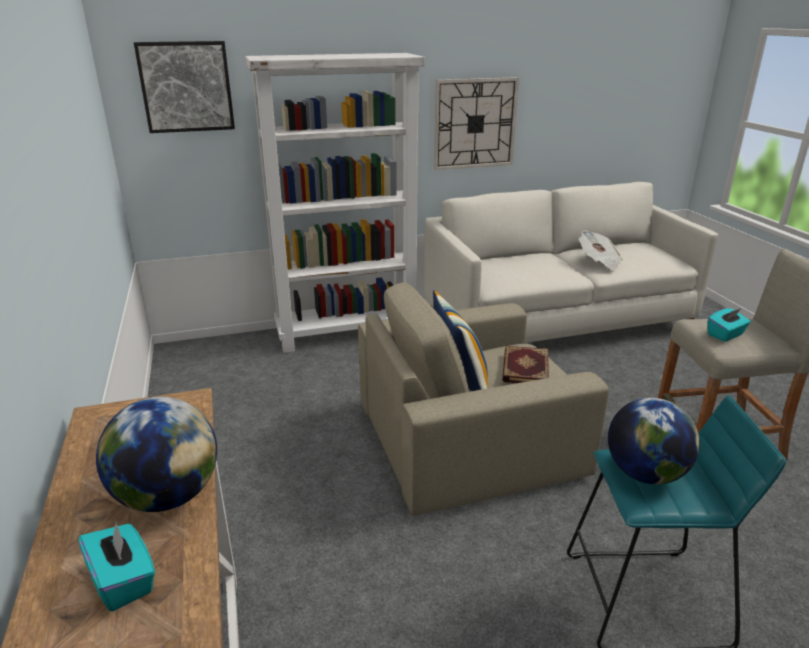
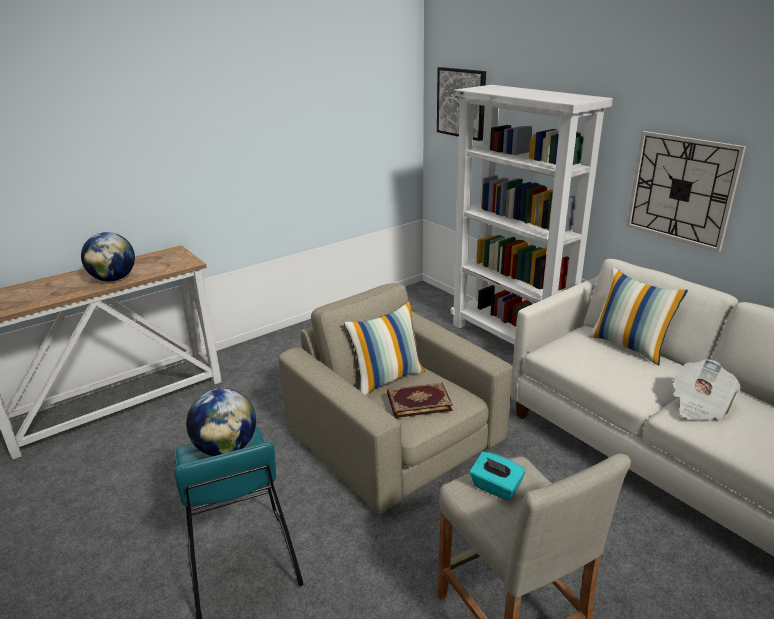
camera: 70 degrees right, 0 degrees up
(123, 581) = (63, 286): turquoise tissue box -> none
(508, 258) = (629, 346): none -> pillow

